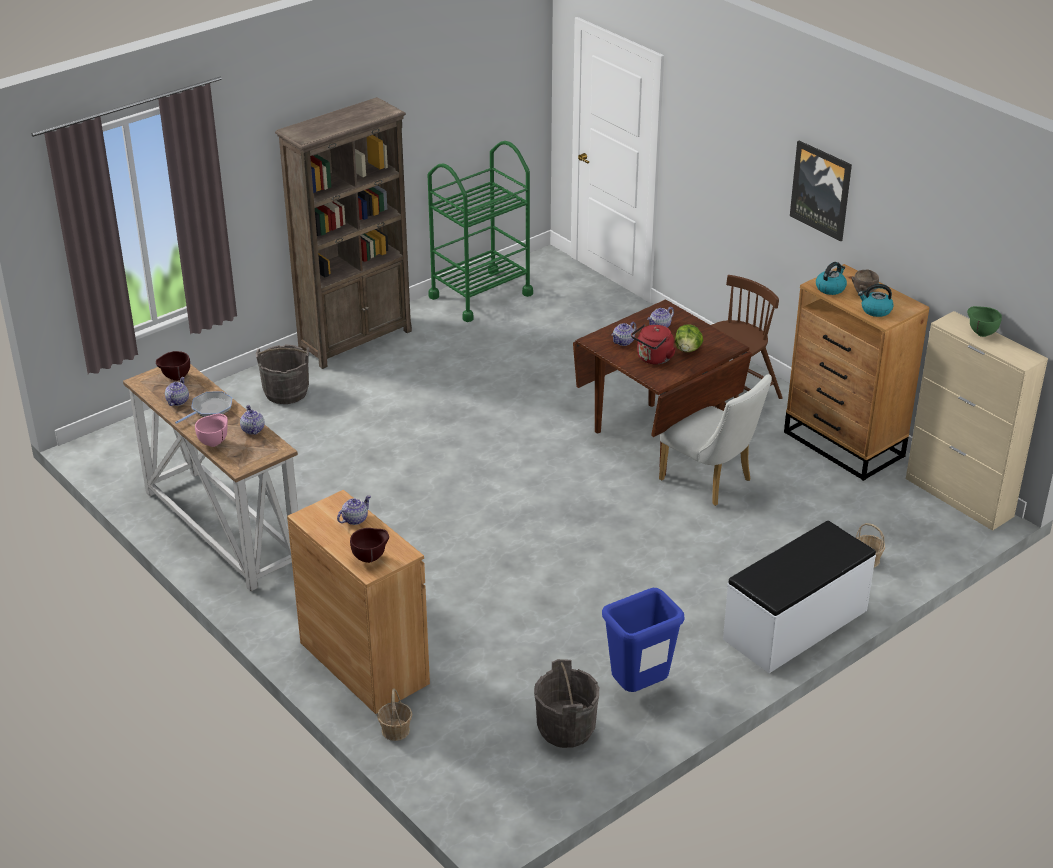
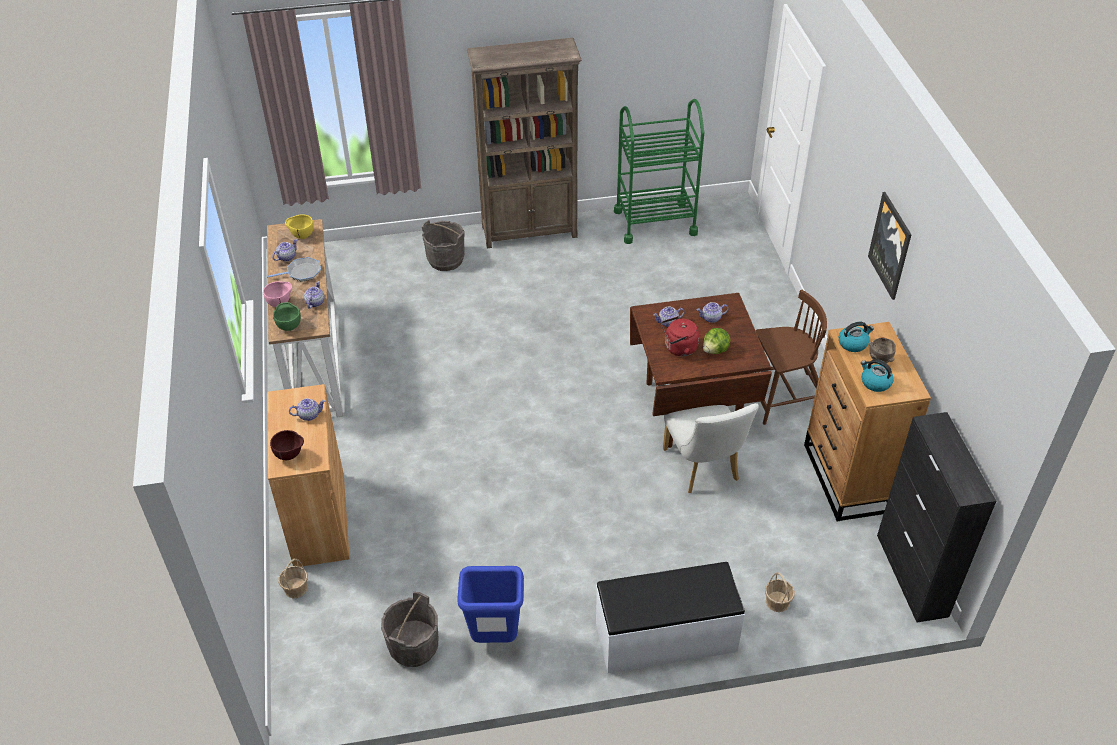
camera: 30 degrees right, 10 degrees up
(175, 378) = (301, 236): brown bowl -> yellow bowl
(959, 498) = (912, 575): beige cabinet -> black cabinet
(980, 333) = (951, 447): green bowl -> green bowl (289, 326)

